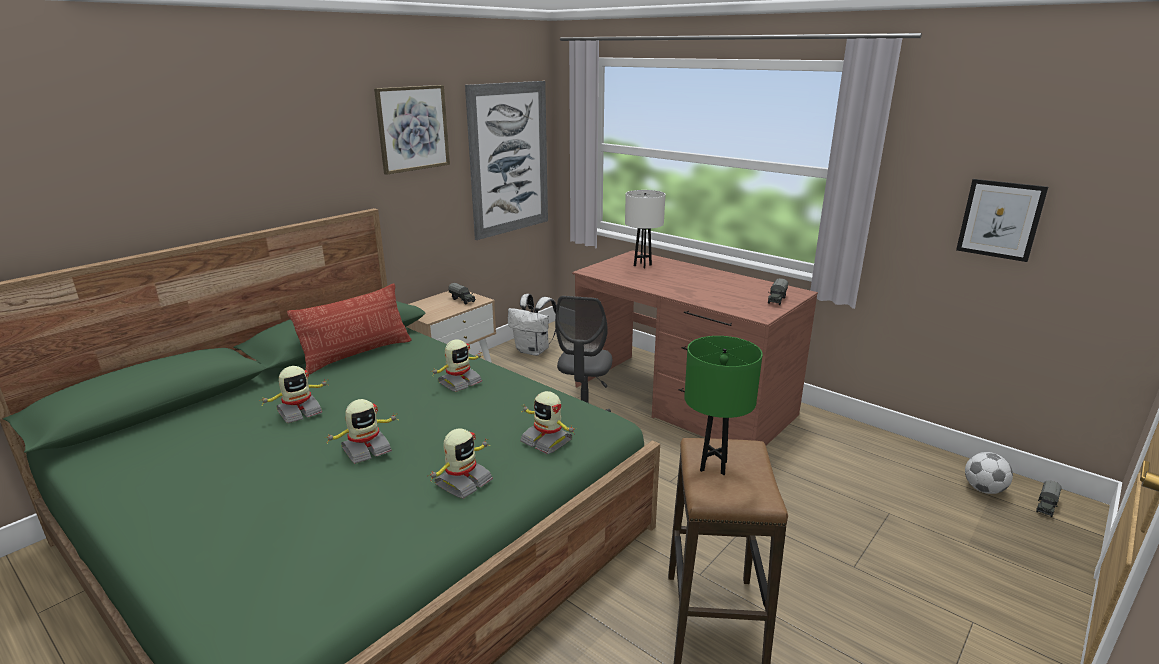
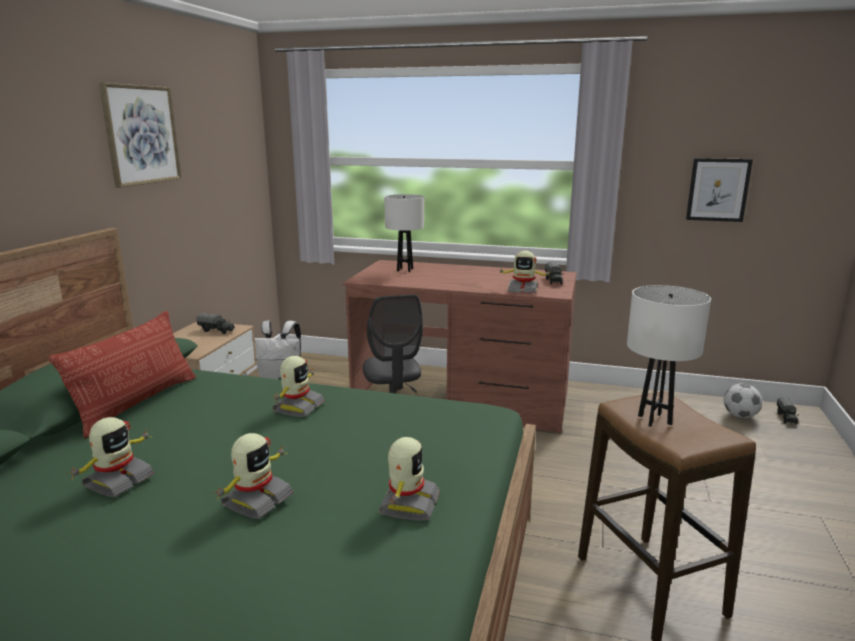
camera: 25 degrees left, 5 degrees down
(509, 159) = (232, 176): picture -> none
(547, 441) = (454, 441): toy robot -> toy robot (523, 290)
(713, 466) = (654, 420): green table lamp -> white table lamp

